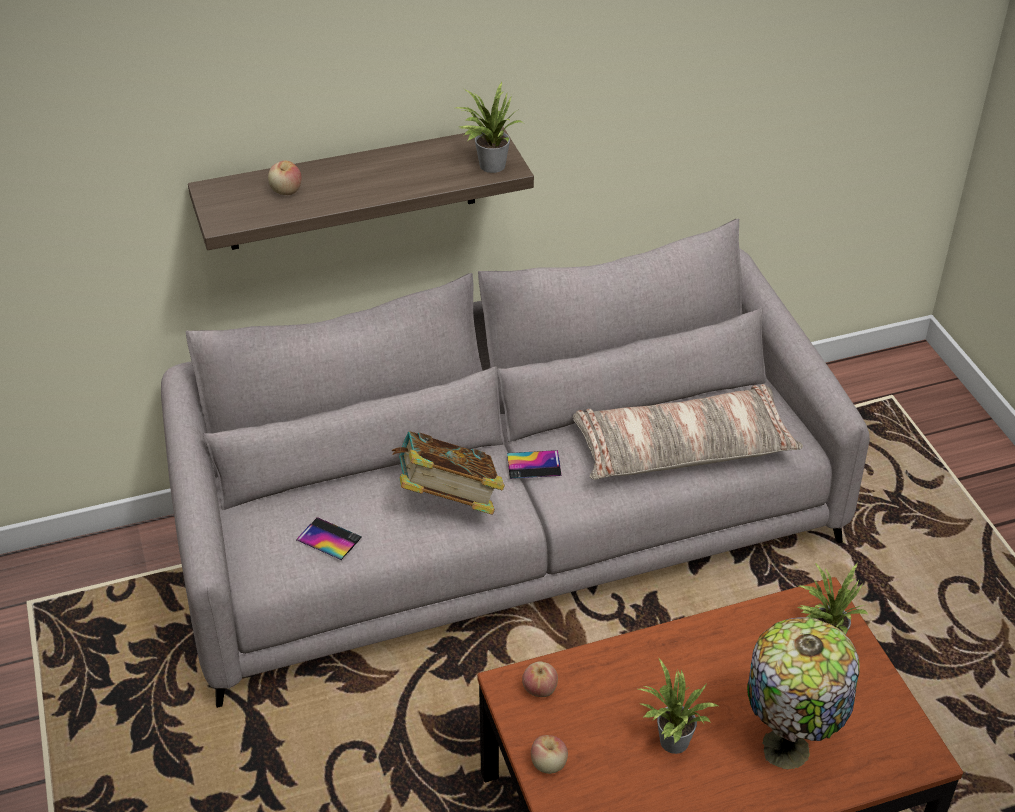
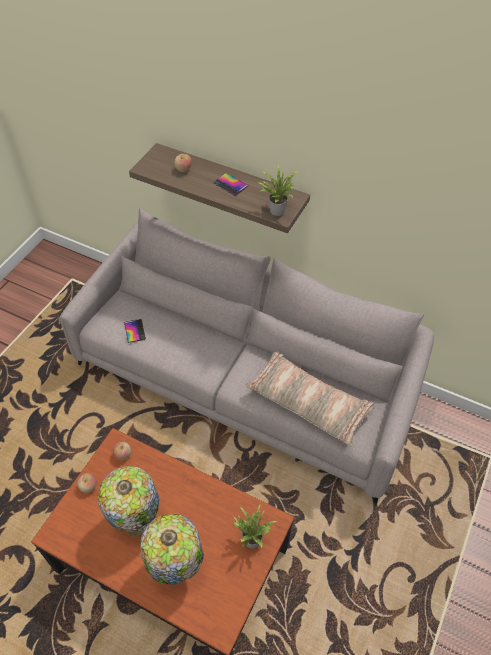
camera: 45 degrees right, 10 degrees up
(448, 500) = (192, 349): book -> none
(534, 465) = (241, 361): phone -> phone (230, 184)
(670, 743) = (137, 521): potted plant -> table lamp

